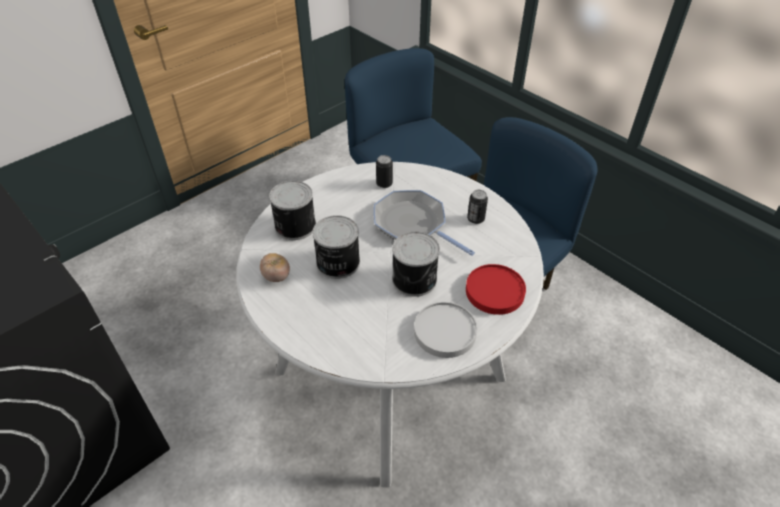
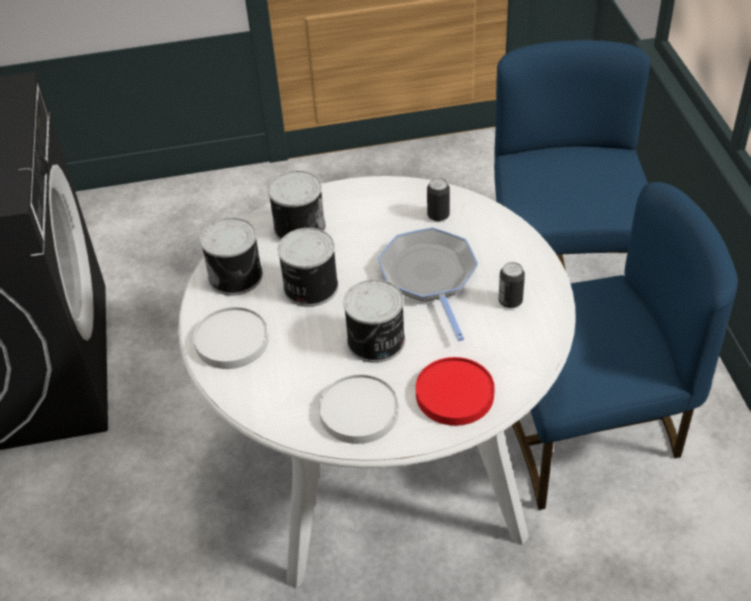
camera: 35 degrees right, 0 degrees up
(276, 276) = (237, 276): tomato -> can
(312, 324) = (232, 341): none -> white plate

